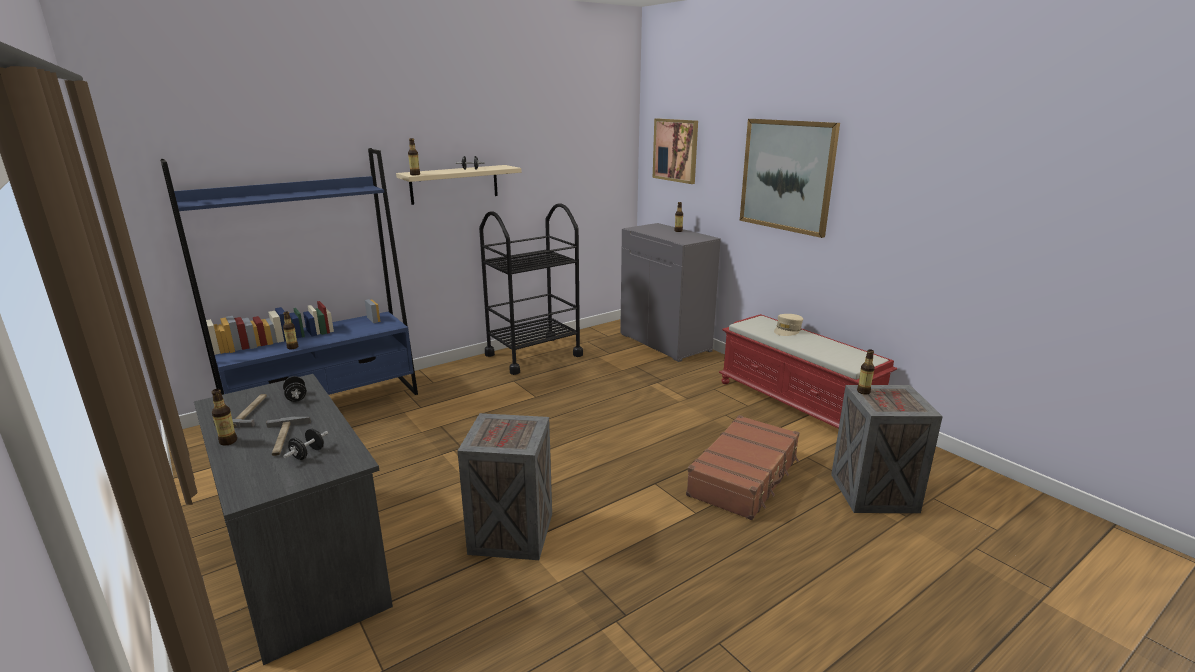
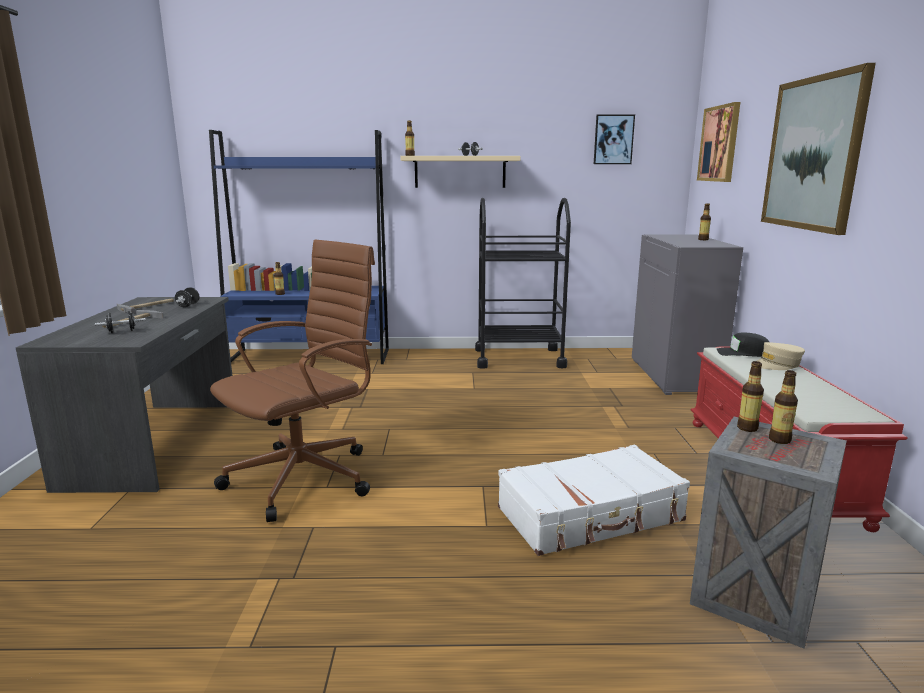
camera: 35 degrees right, 5 degrees down
(228, 441) = (104, 317): bottle -> bottle (779, 440)
(513, 532) = (306, 477): crate -> brown office chair
(582, 144) = (613, 139): none -> picture
(744, 477) = (591, 515): brown suitcase -> white suitcase
(757, 324) = (743, 353): none -> black cap

